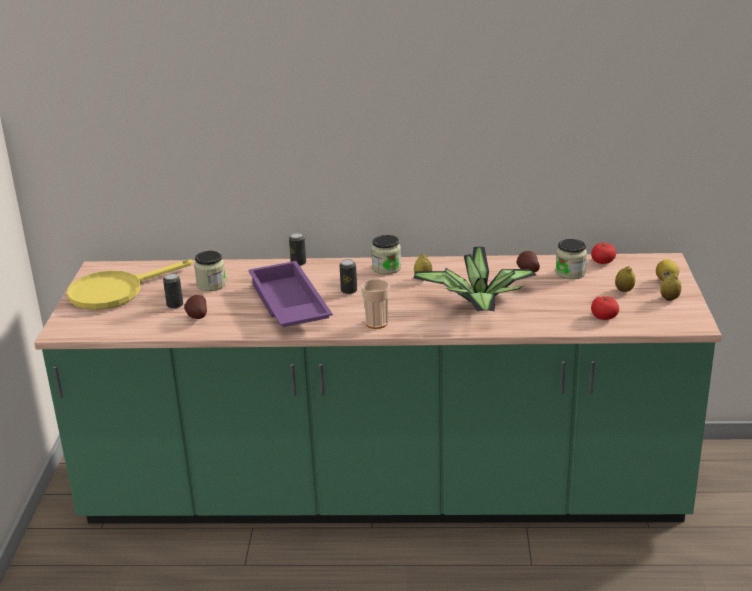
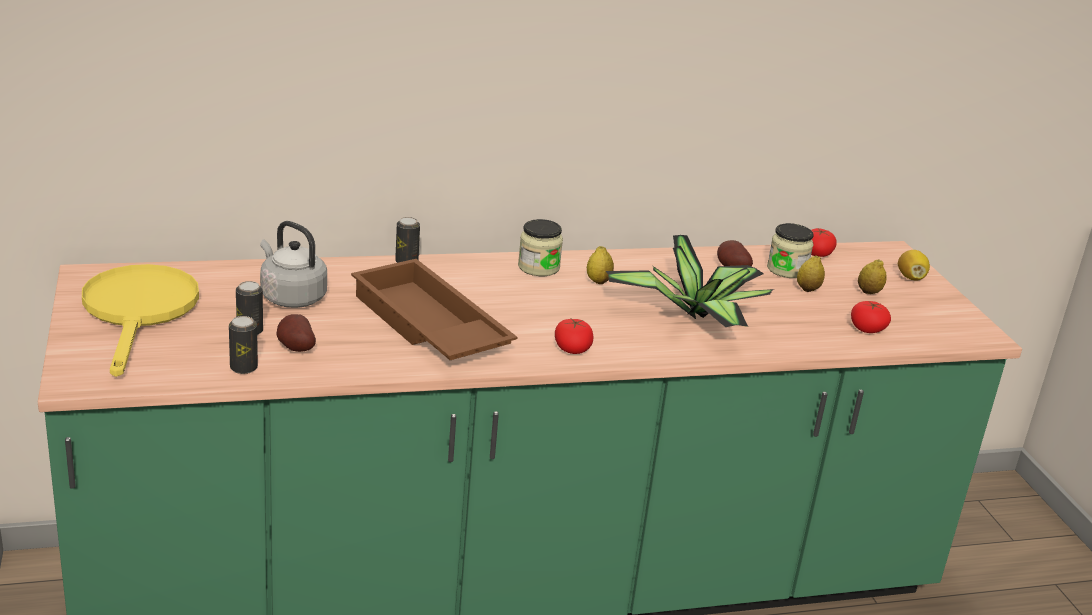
camera: 20 degrees left, 0 degrees up
(115, 291) = (139, 312): yellow frying pan -> yellow frying pan turned 135 degrees clockwise
(211, 284) = (291, 297): jar -> grey kettle
(287, 305) = (426, 326): purple tray -> brown tray
(349, 291) = (504, 302): can -> can (243, 368)
(376, 323) = (572, 349): cup -> tomato
(669, 298) = (930, 302): lemon -> lemon (808, 289)

